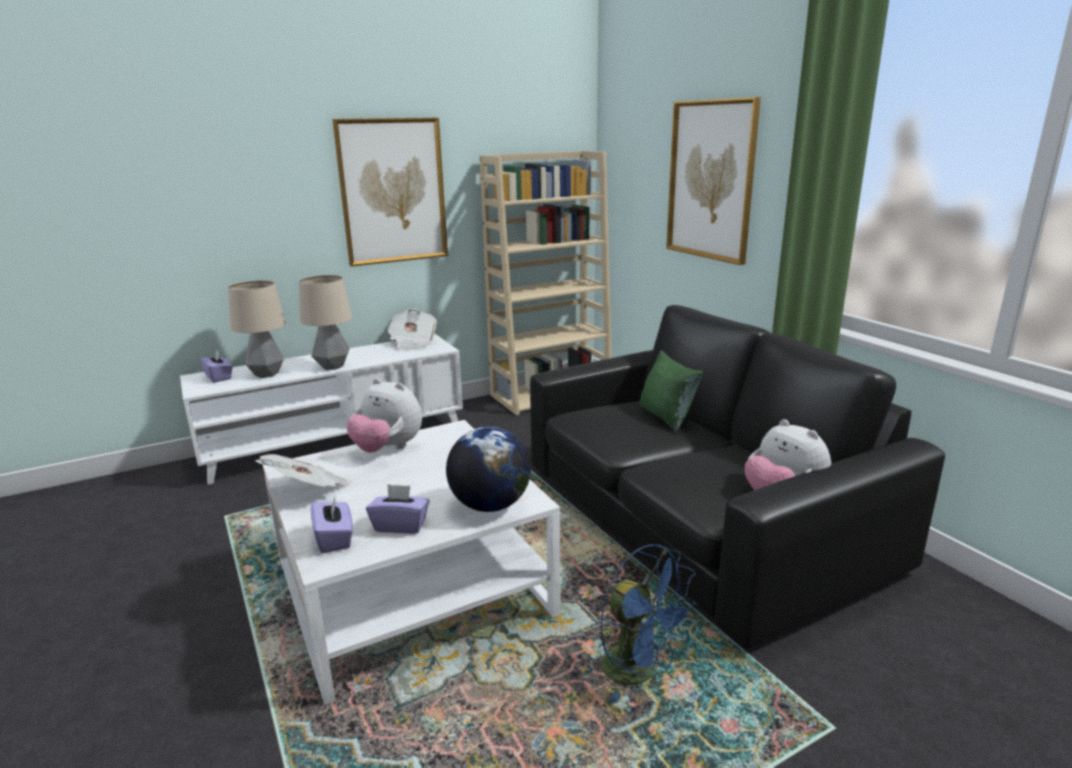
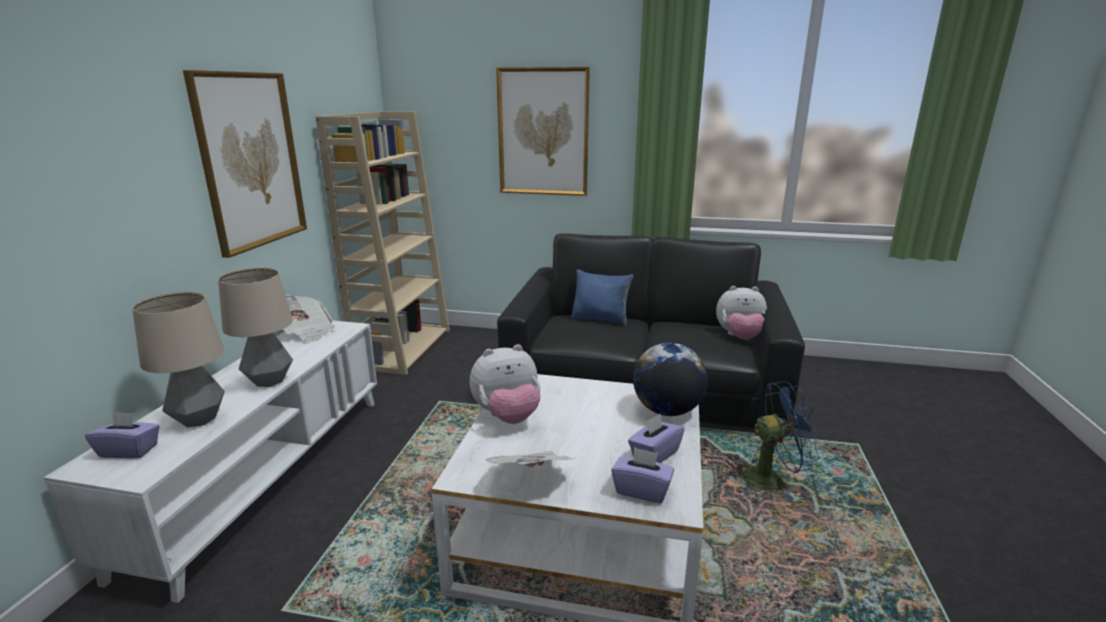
camera: 50 degrees left, 0 degrees up
(666, 417) = (600, 319): green pillow -> blue pillow

